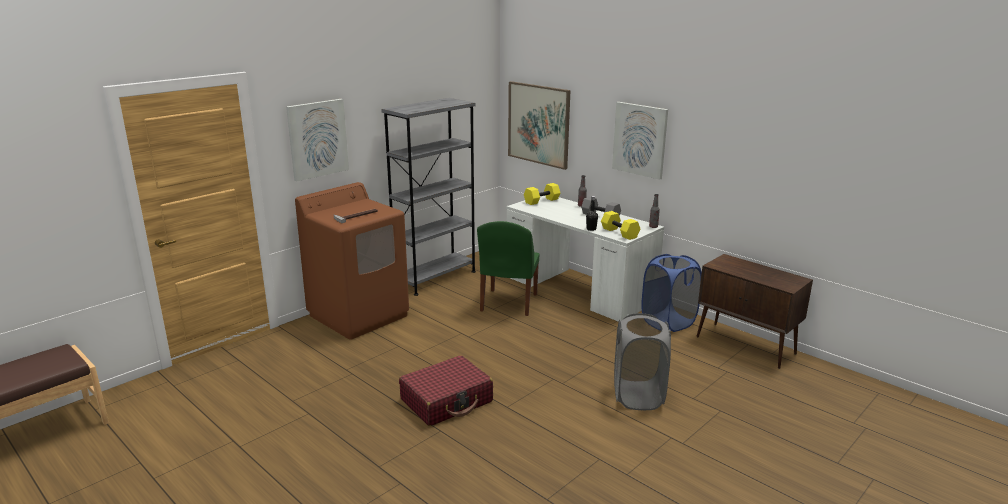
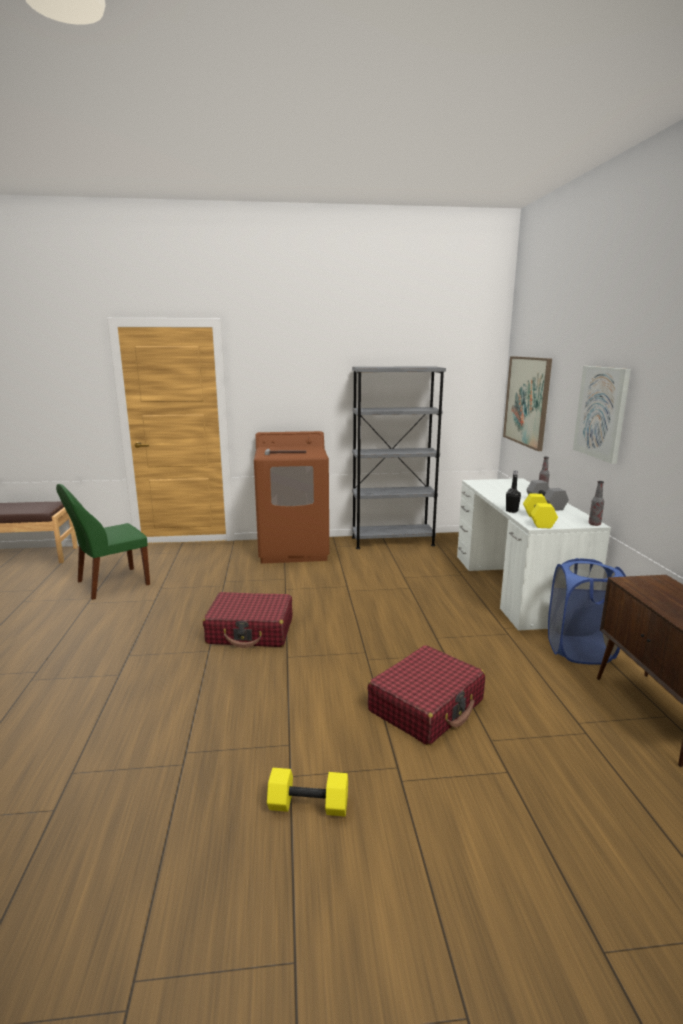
camera: 40 degrees right, 5 degrees down
(317, 139) = (284, 385): picture -> none
(508, 303) = (424, 577): green chair -> green chair (111, 584)
(541, 201) = (506, 482): yellow dumbbell -> yellow dumbbell (309, 804)
(637, 396) = (426, 706): grey laundry basket -> red suitcase

